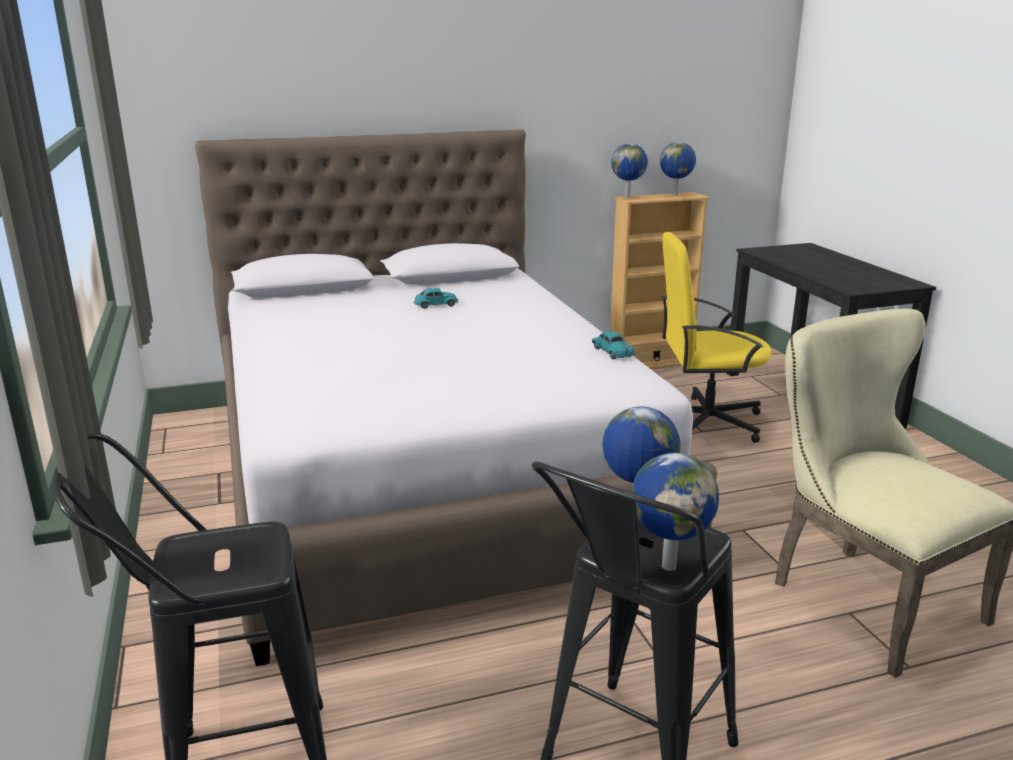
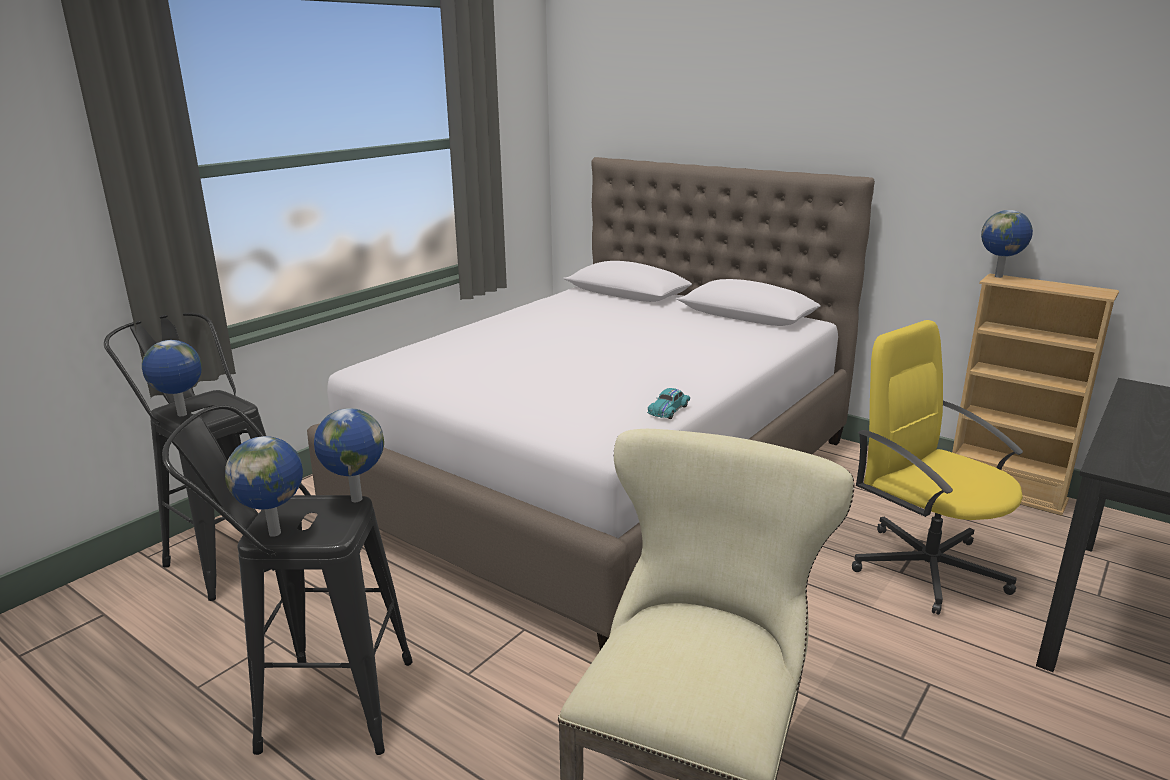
camera: 55 degrees right, 0 degrees up
(436, 305) = (667, 330): turquoise toy car -> none
(676, 195) = (1071, 287): globe -> globe (182, 415)

